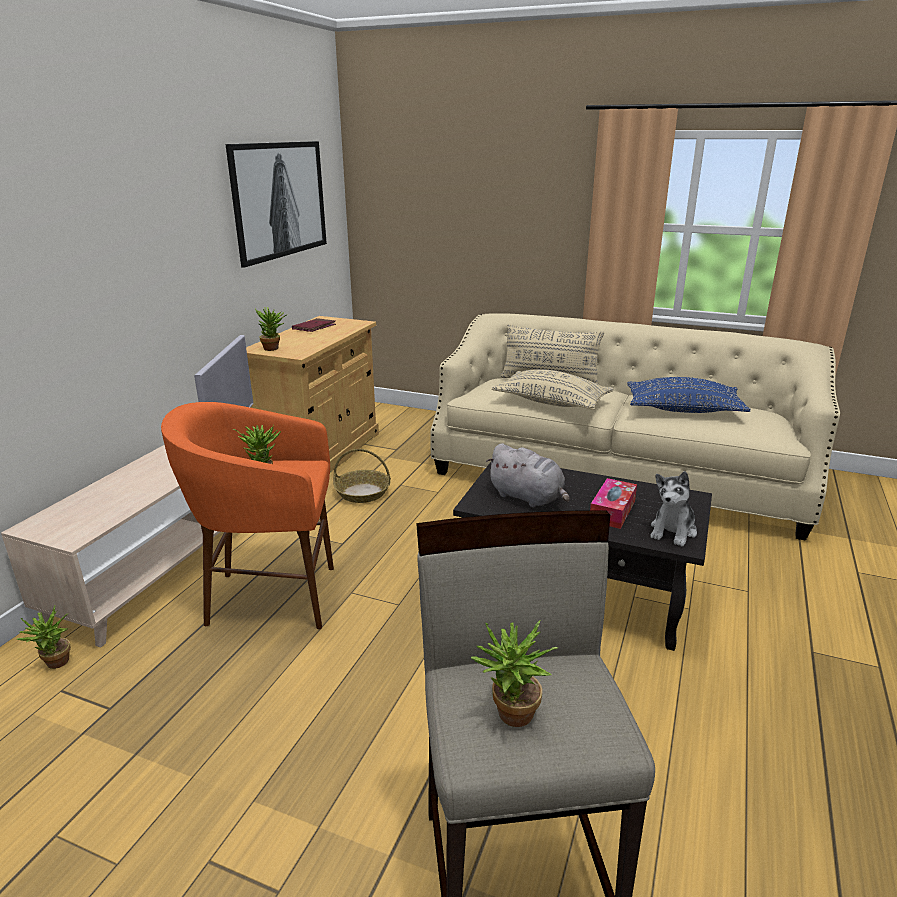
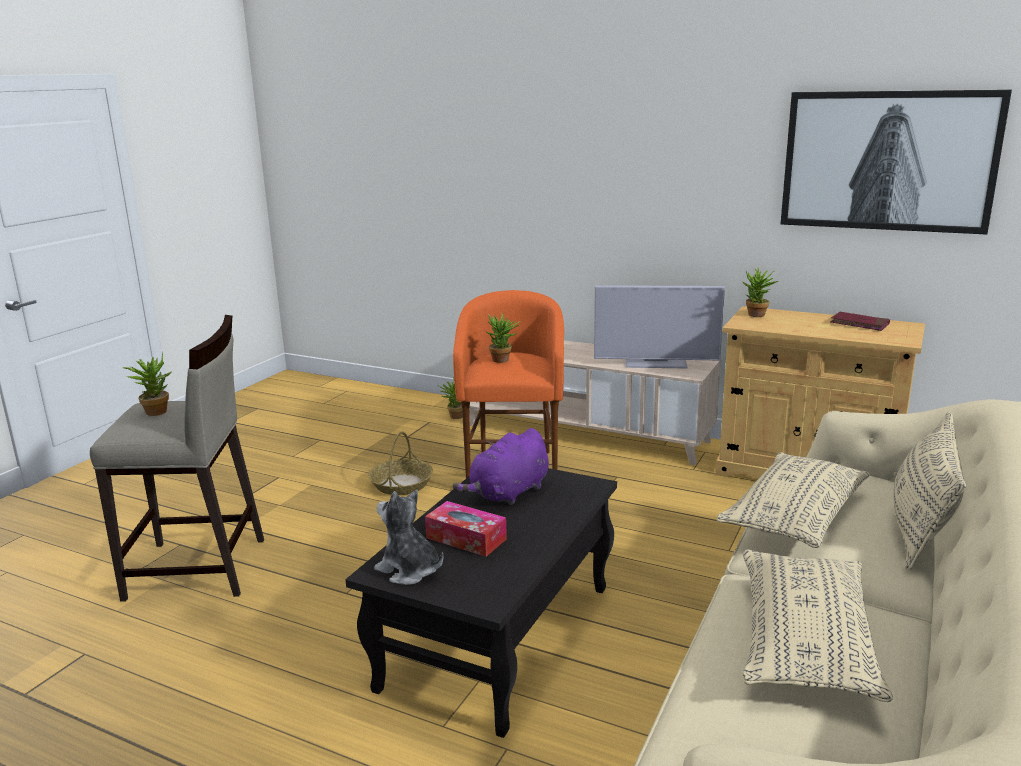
camera: 95 degrees right, 5 degrees down
(363, 492) = (713, 502): basket -> basket (401, 484)
(528, 498) = (508, 493): grey plush toy -> purple plush toy
(683, 409) = (804, 641): blue pillow -> beige pillow

